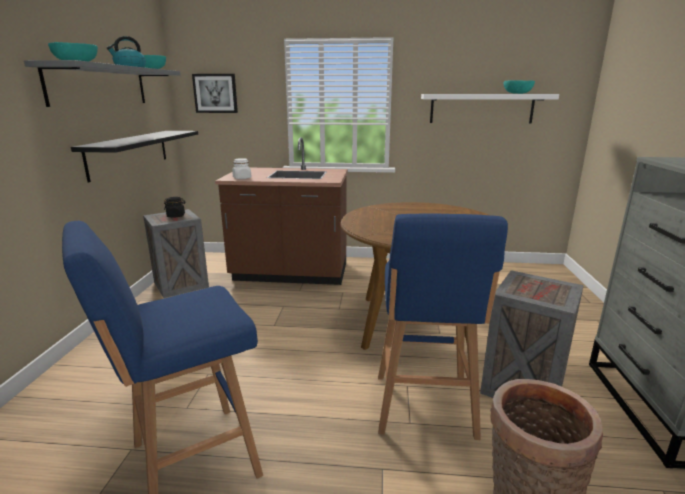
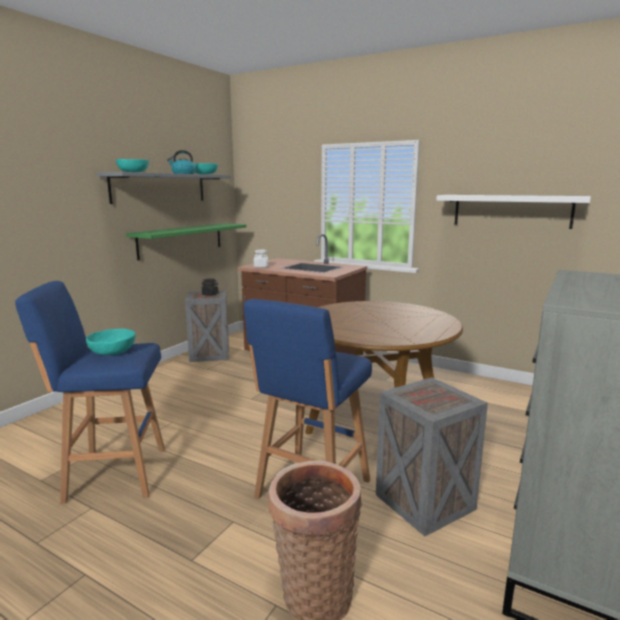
camera: 25 degrees right, 5 degrees down
(129, 153) = (181, 240): black shelf -> green shelf
(215, 93) = (266, 192): picture -> none
(517, 93) = (547, 195): turquoise bowl -> turquoise bowl (113, 352)

